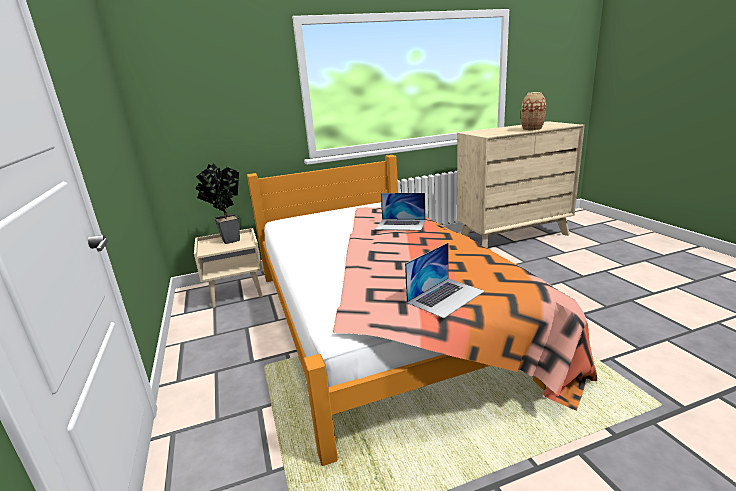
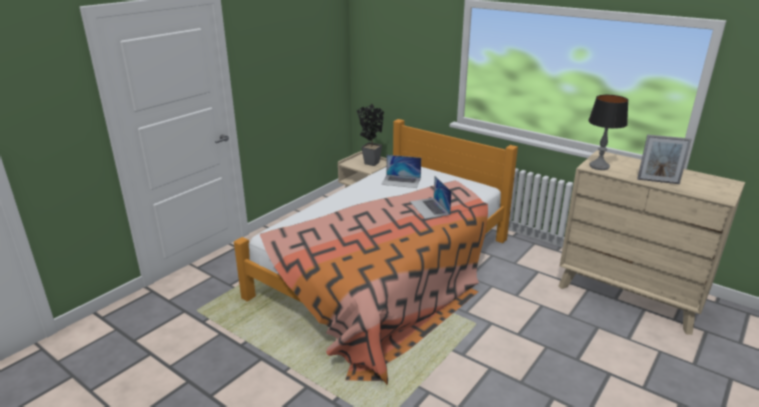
camera: 55 degrees right, 5 degrees up
(446, 296) = (320, 255): laptop -> laptop (401, 181)
(490, 134) = (599, 166): none -> table lamp
(532, 129) = (658, 181): vase -> picture frame

